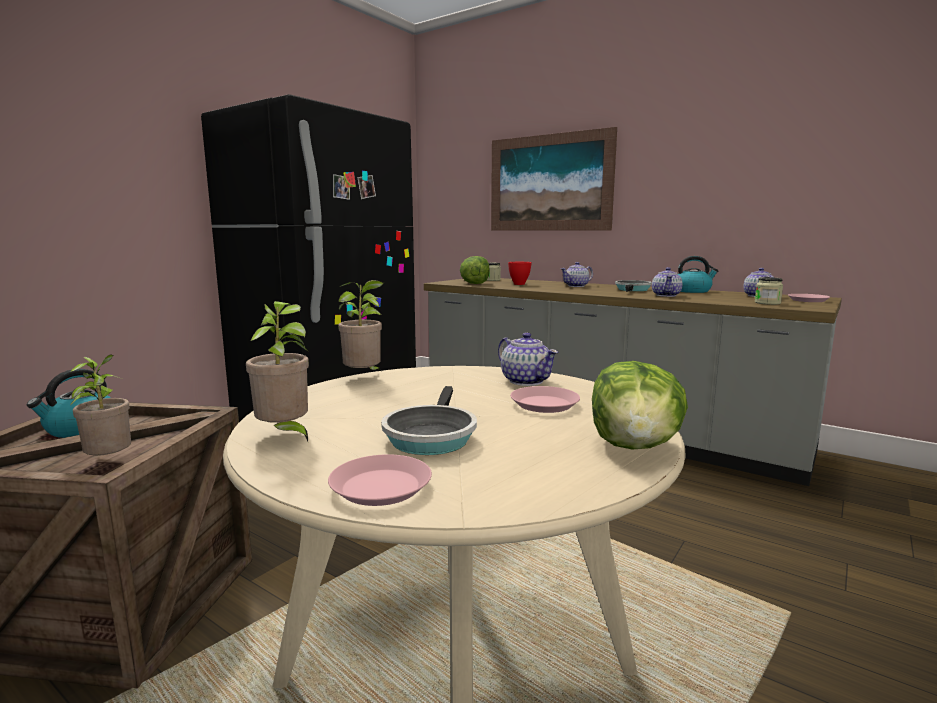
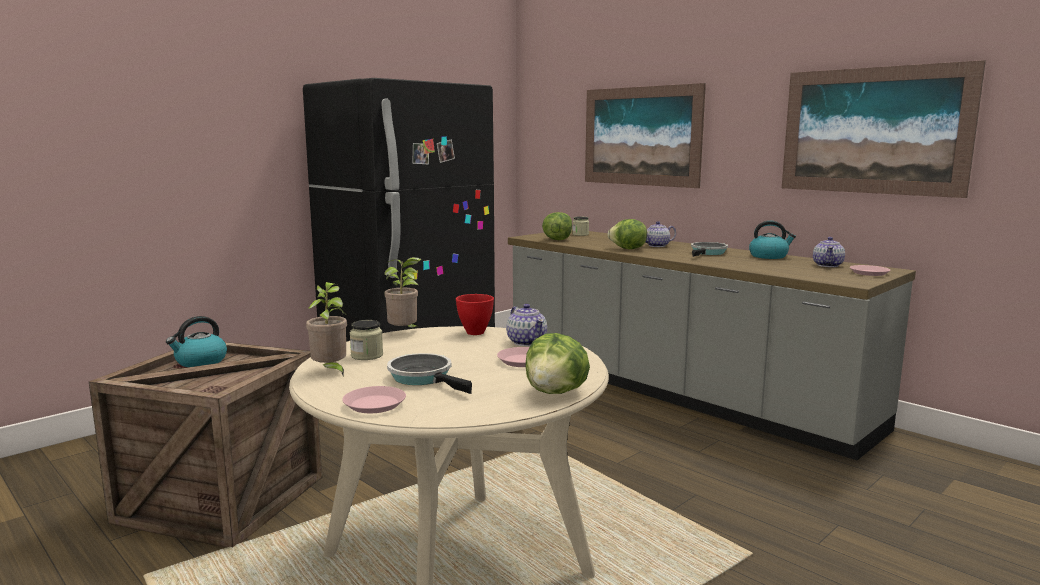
camera: 10 degrees right, 0 degrees up
(109, 462) = (220, 386): potted plant -> none
(430, 436) = (424, 378): frying pan -> frying pan turned 120 degrees clockwise
(519, 284) = (602, 241): red bowl -> red bowl (476, 332)
(553, 289) = (628, 249): none -> lettuce
(666, 295) = (731, 261): teapot -> none
(767, 303) = (819, 275): jar -> jar (367, 355)
(795, 164) = (873, 131): none -> picture

